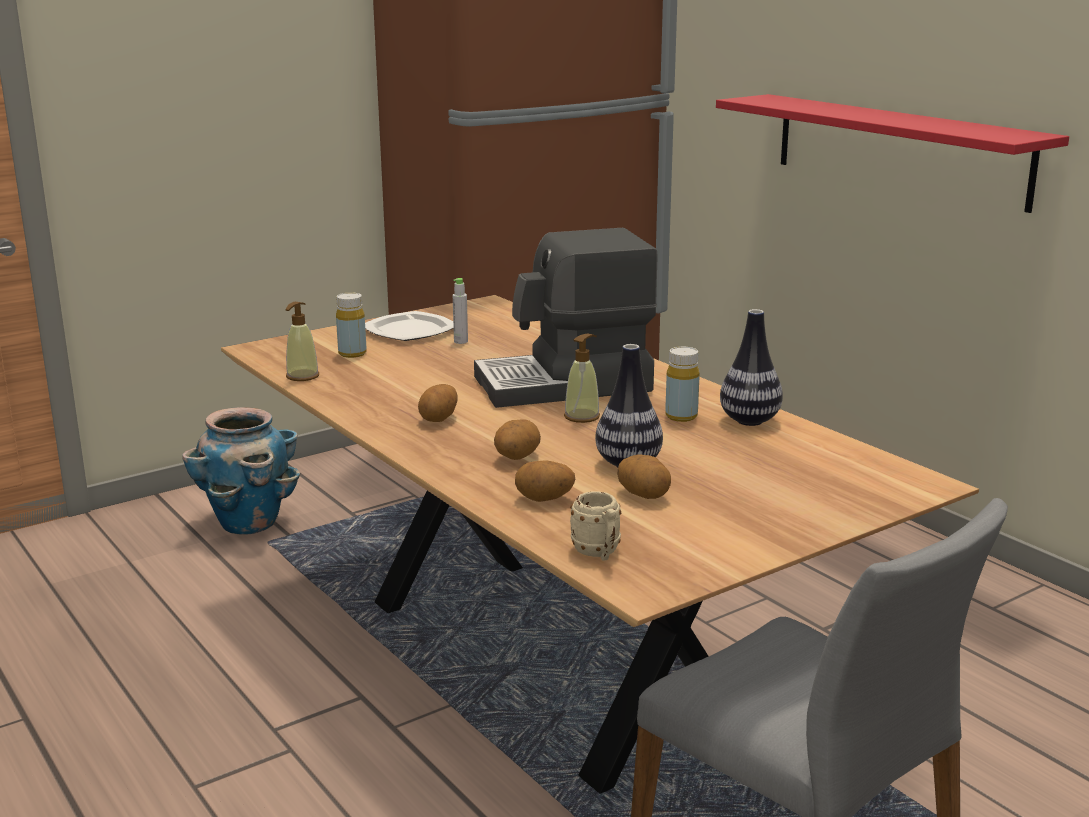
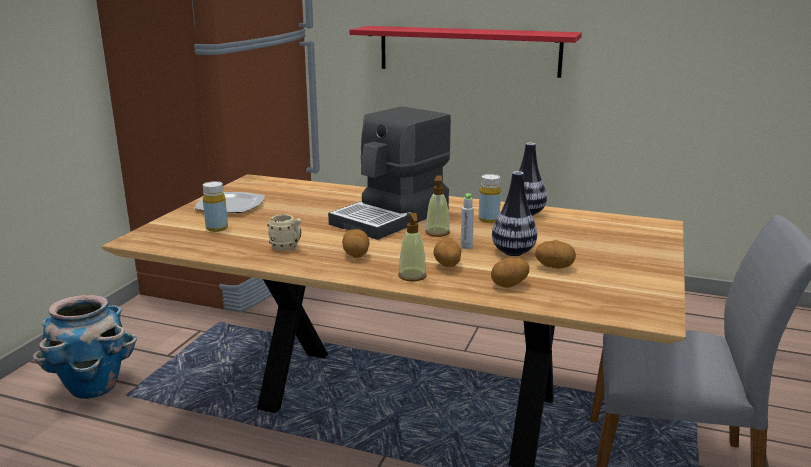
camera: 35 degrees left, 0 degrees up
(302, 376) = (207, 251): soap dispenser -> soap dispenser (412, 276)
(461, 341) = (279, 205): grey bottle -> grey bottle (466, 247)
(599, 553) = (596, 306): beige mug -> beige mug (287, 248)

